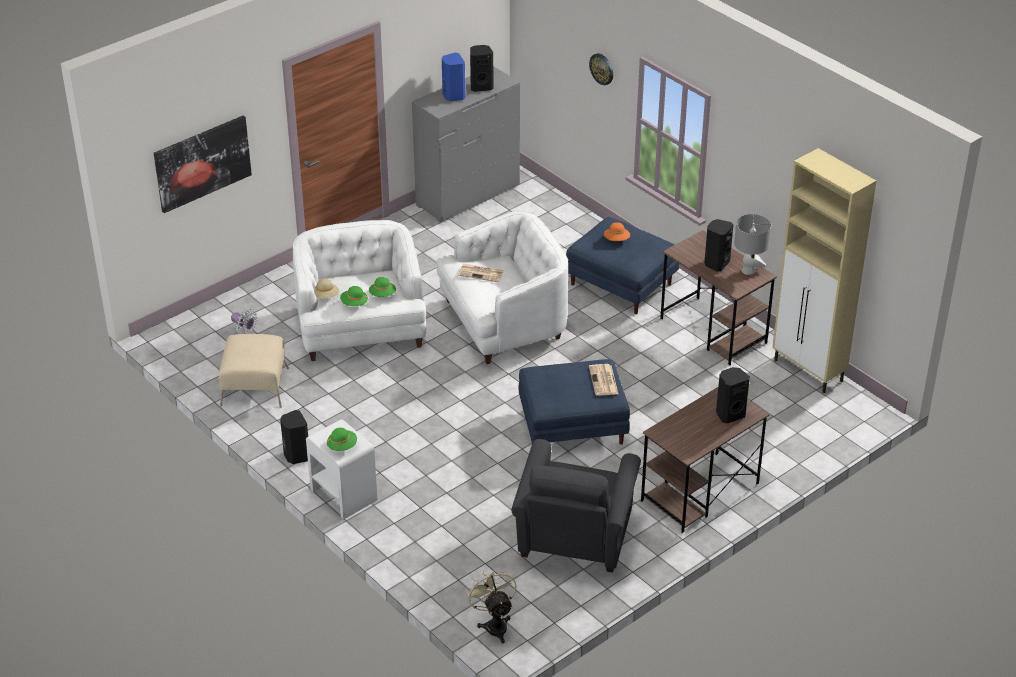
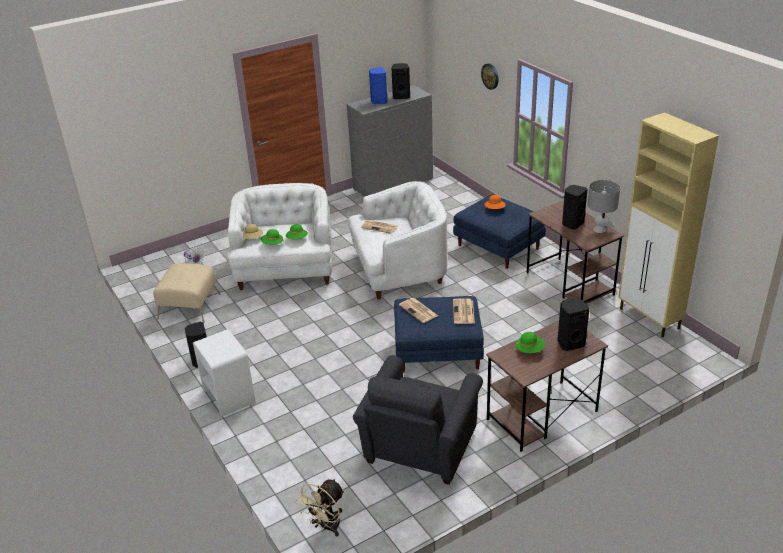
camera: 10 degrees right, 5 degrees down
(202, 163) = (165, 130): picture -> none
(342, 446) = (219, 351): green hat -> green hat (529, 349)
(494, 624) = (326, 527): beige fan -> beige fan turned 135 degrees counterclockwise
(552, 382) = (419, 310): none -> newspaper

